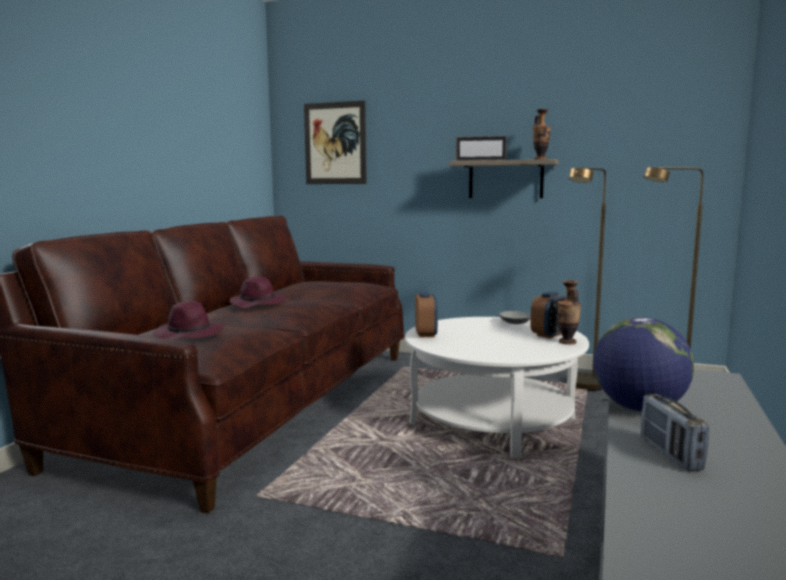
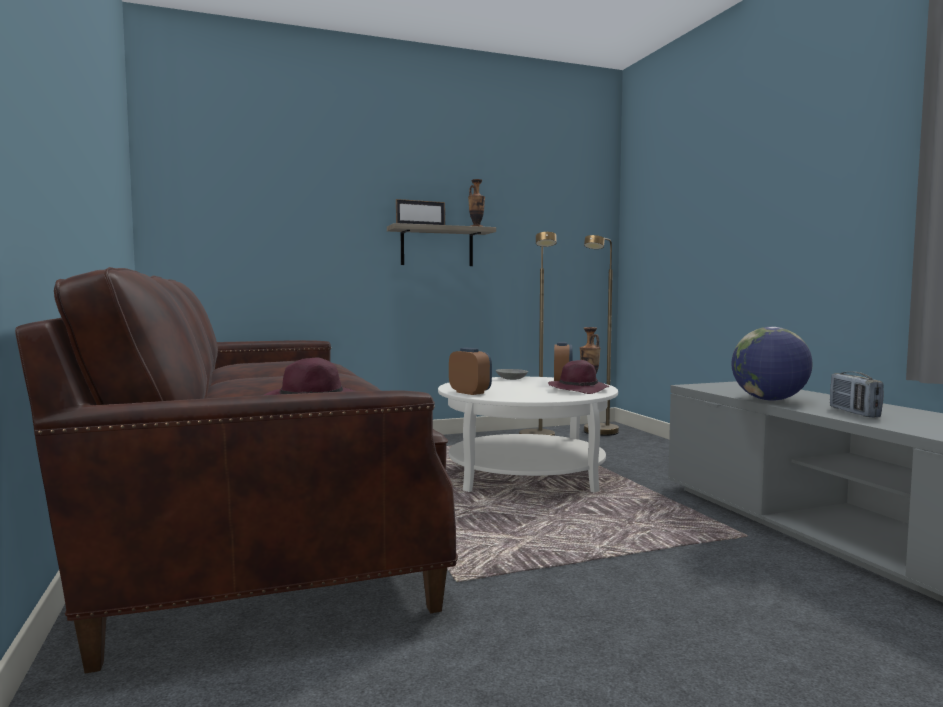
camera: 40 degrees left, 5 degrees down
(258, 303) = (274, 378): purple hat -> purple hat (579, 390)
(335, 143) = (234, 196): picture -> none
(670, 453) = (854, 412): radio -> radio turned 45 degrees clockwise

